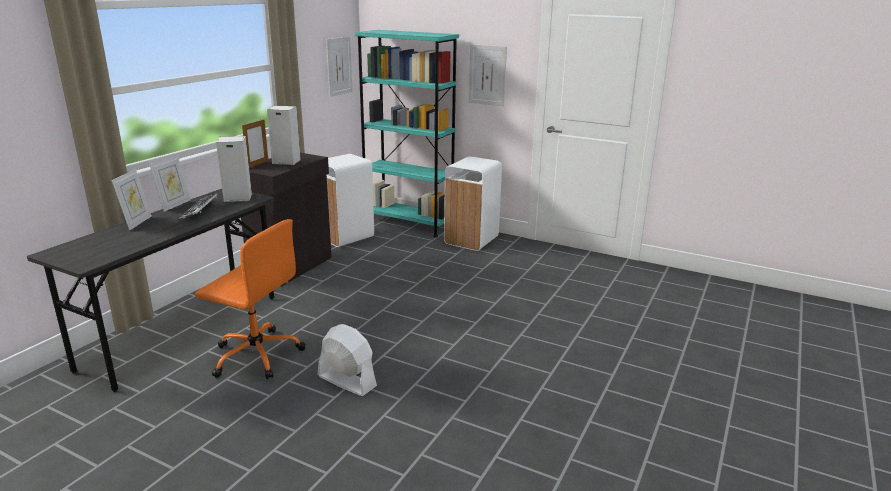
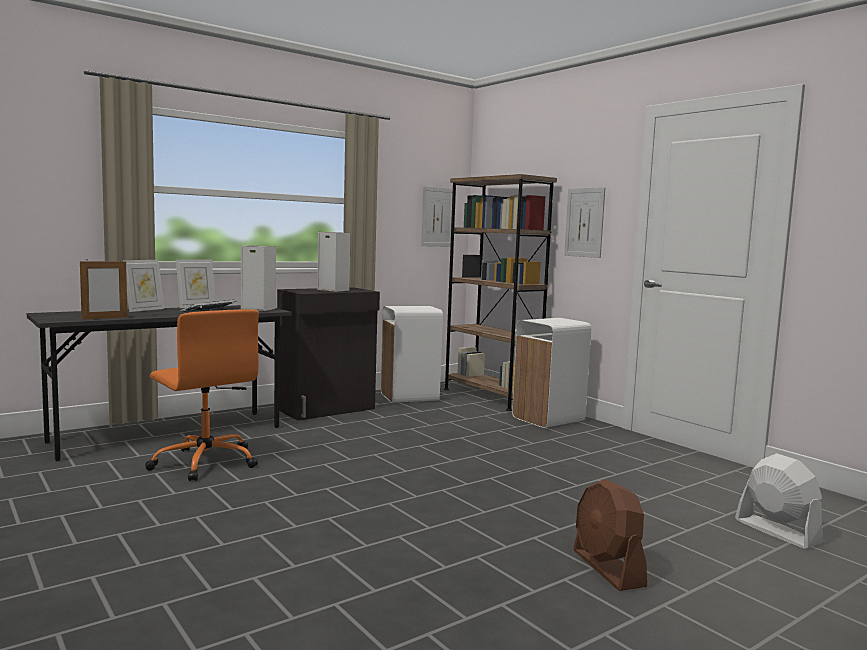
camera: 25 degrees right, 15 degrees down
(257, 164) = (303, 289): picture frame -> picture frame (104, 318)
(346, 381) = (261, 499): white fan -> white fan (776, 531)
(408, 223) = (491, 397): turquoise bookcase -> brown bookcase
(621, 372) = (608, 568): none -> brown fan

